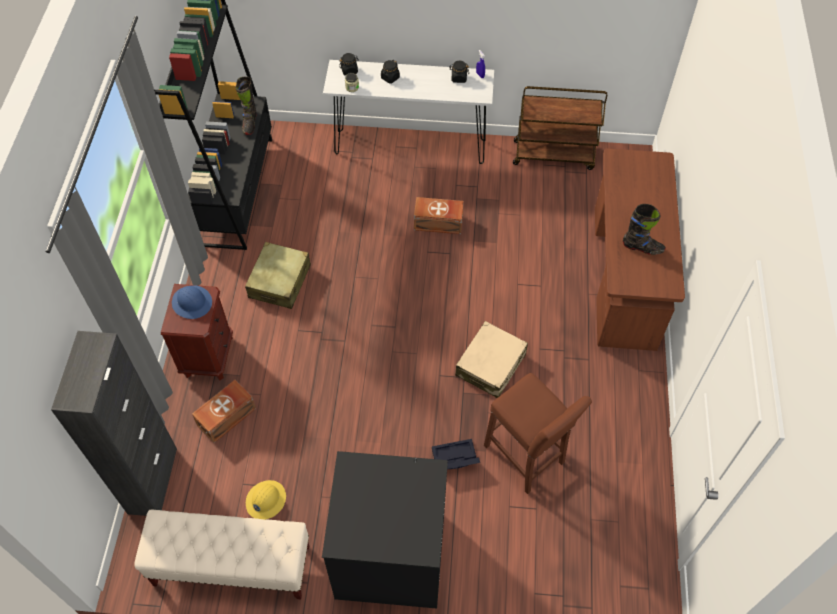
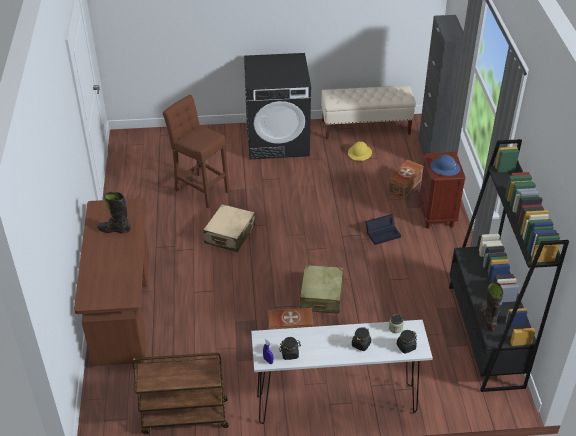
camera: 170 degrees right, 15 degrees down
(280, 281) = (409, 267): beige suitcase -> beige suitcase (321, 296)
(454, 459) = (248, 183): black storage box -> black storage box (383, 233)

